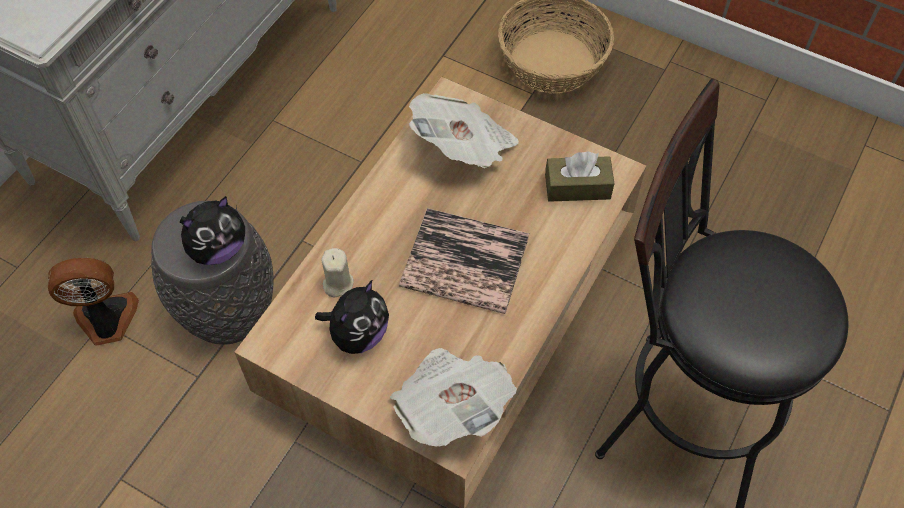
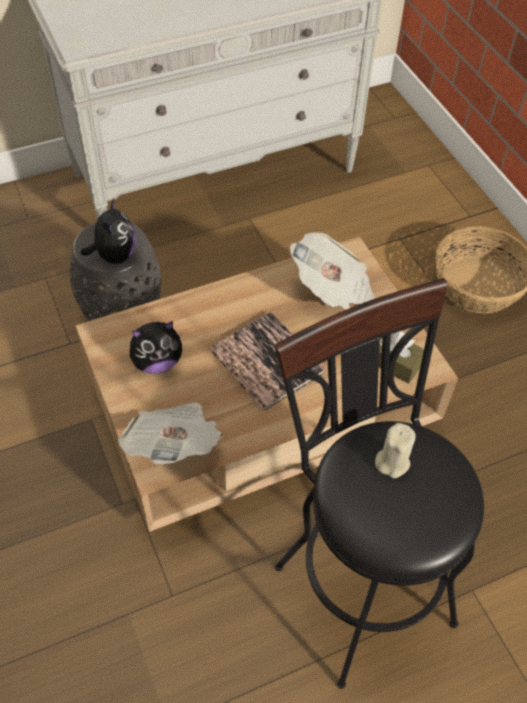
camera: 35 degrees right, 5 degrees down
(107, 320) = (49, 278): fan -> none
(218, 249) = (114, 255): plush toy -> plush toy turned 90 degrees counterclockwise
(338, 283) = (173, 324): beige candle -> beige candle (392, 462)

